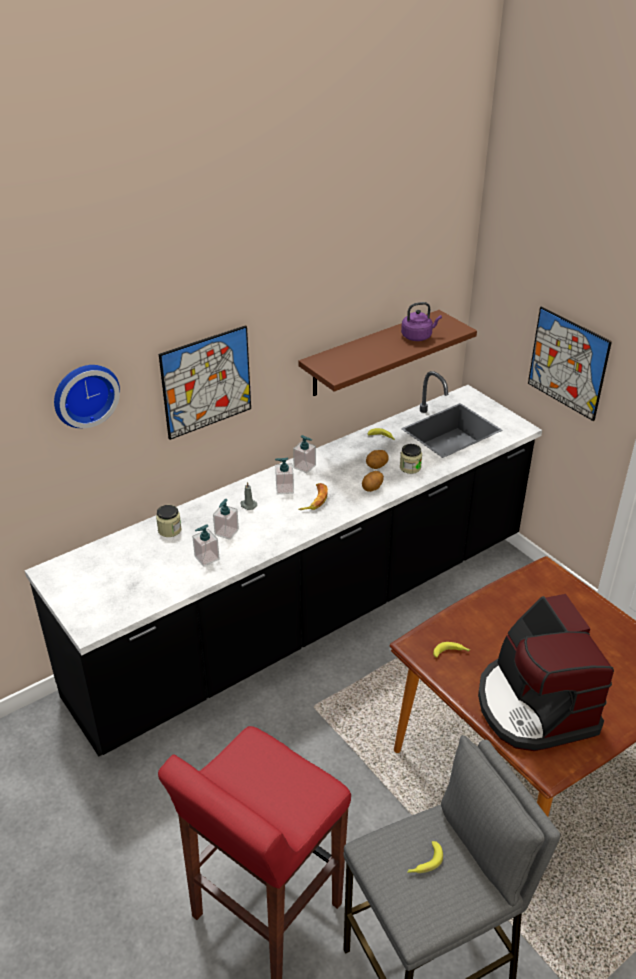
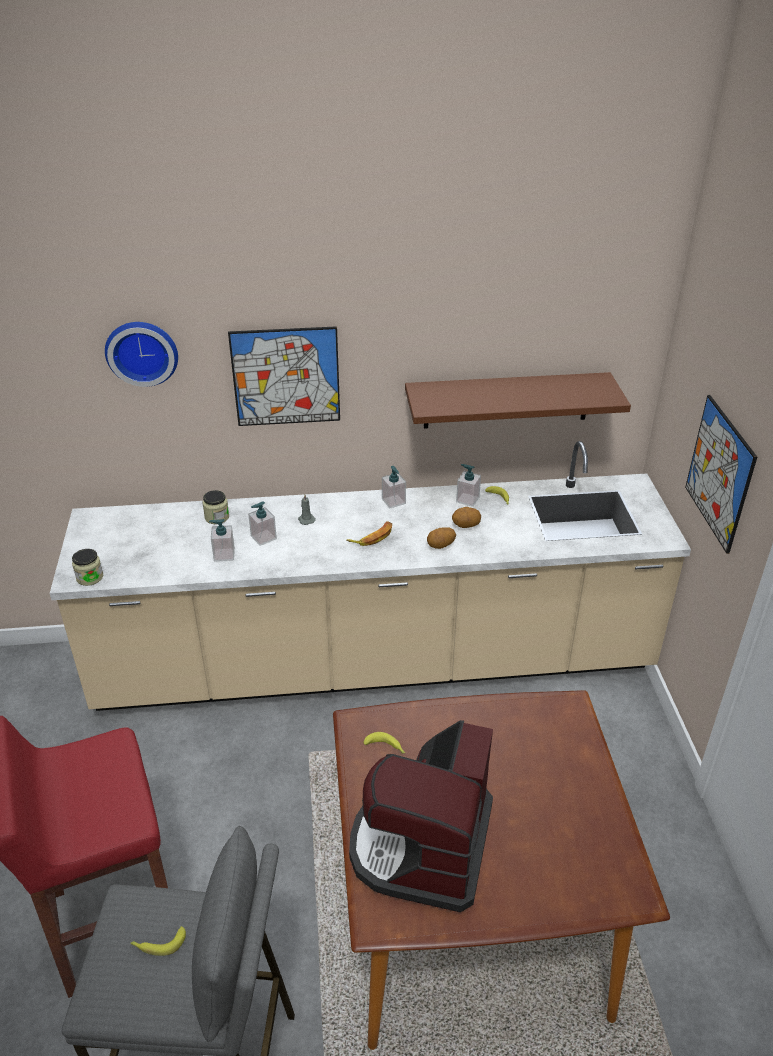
camera: 30 degrees right, 0 degrees up
(284, 489) = (354, 516): soap dispenser -> soap dispenser (467, 499)
(318, 611) = (386, 663): black counter -> beige counter
(410, 467) = (500, 539): jar -> jar (90, 577)
(418, 336) = (555, 393): purple kettle -> none

